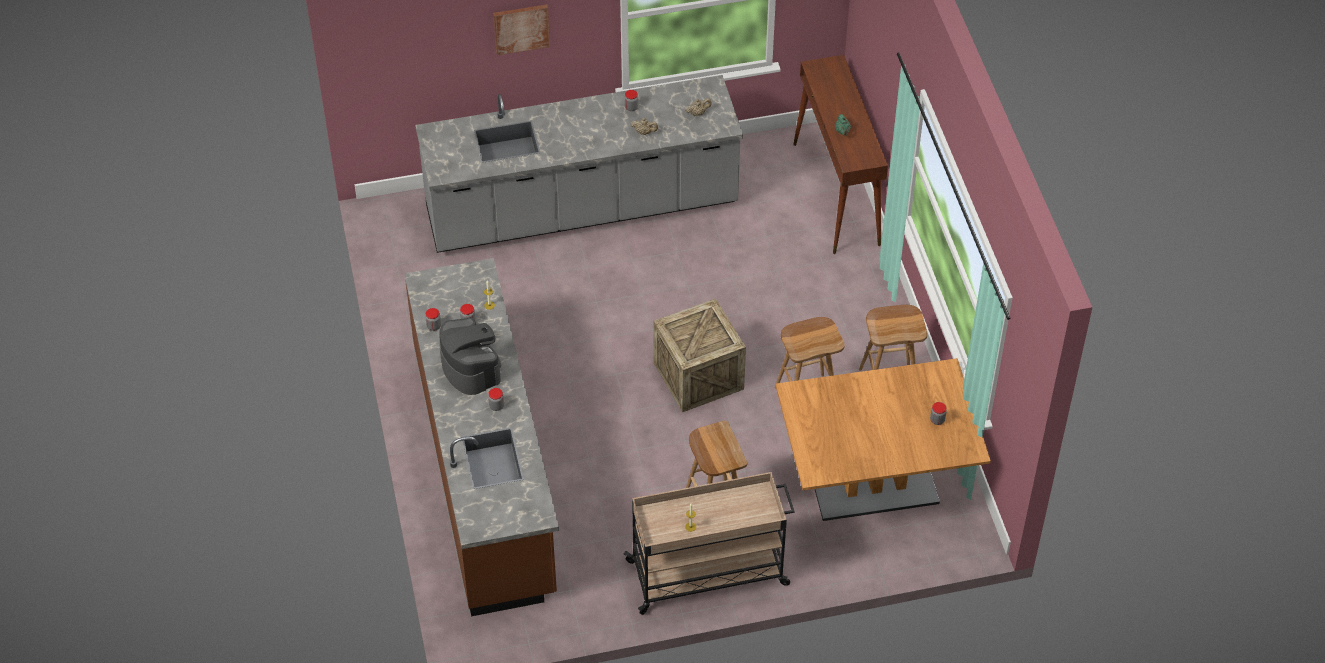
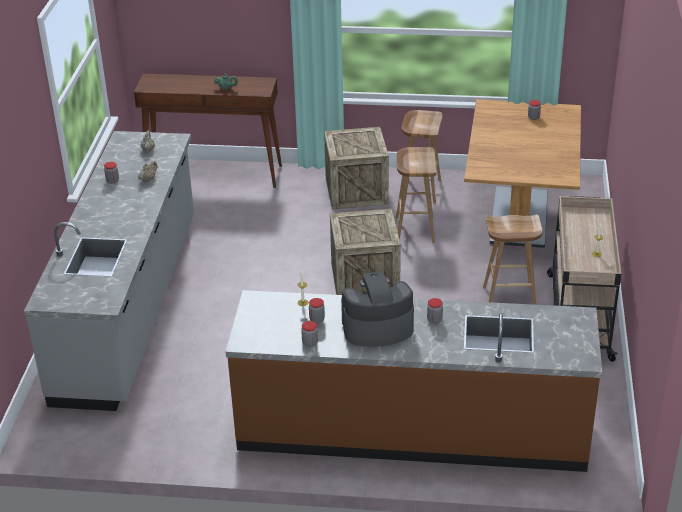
camera: 70 degrees left, 15 degrees down
(521, 28) = (23, 158): picture -> none
(859, 326) = (356, 191): none -> crate

